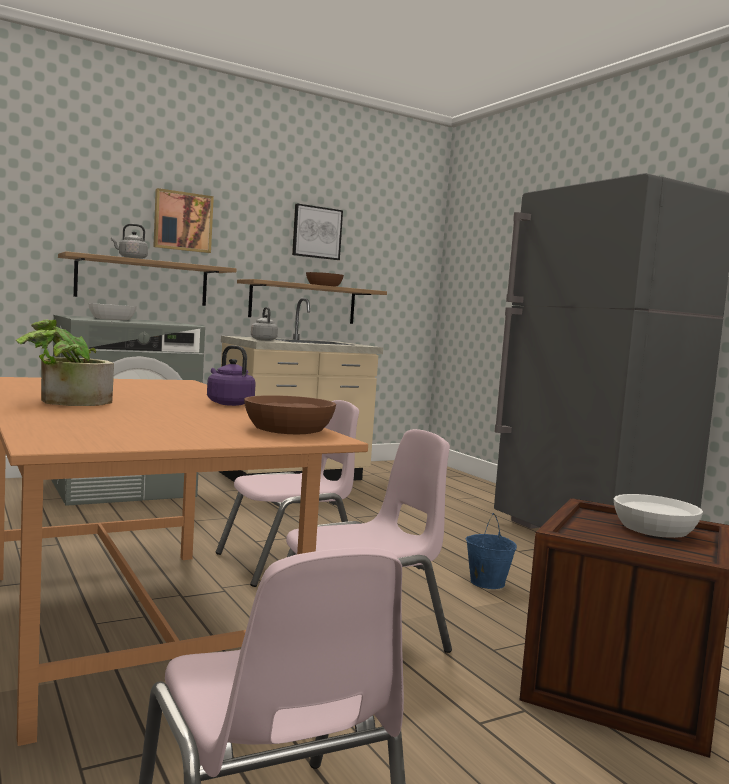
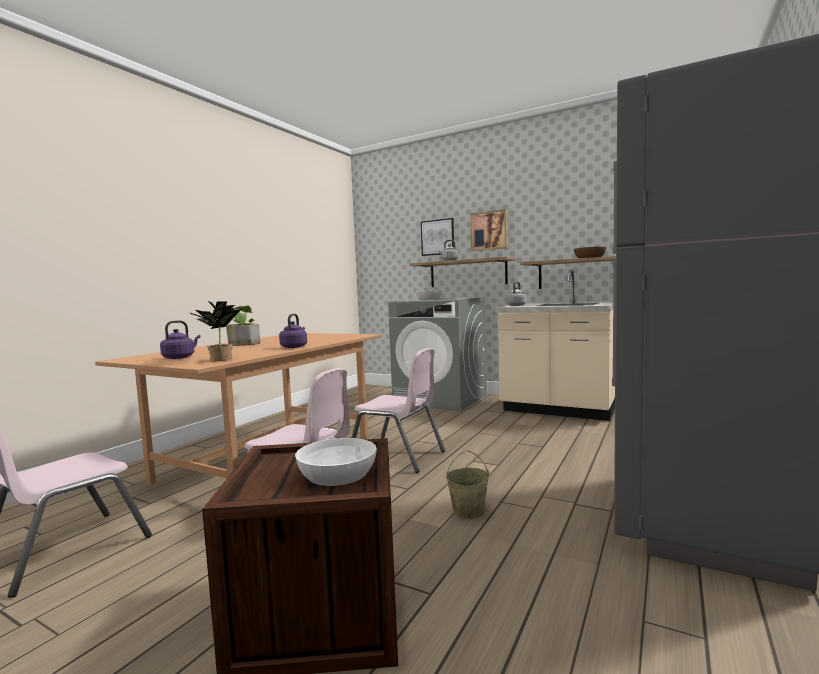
camera: 60 degrees right, 0 degrees up
(173, 431) = (180, 357): none -> purple kettle
(287, 429) = (218, 360): brown bowl -> potted plant
(316, 232) = (594, 215): picture -> picture (438, 237)
(486, 582) = (468, 511): blue bucket -> beige bucket

